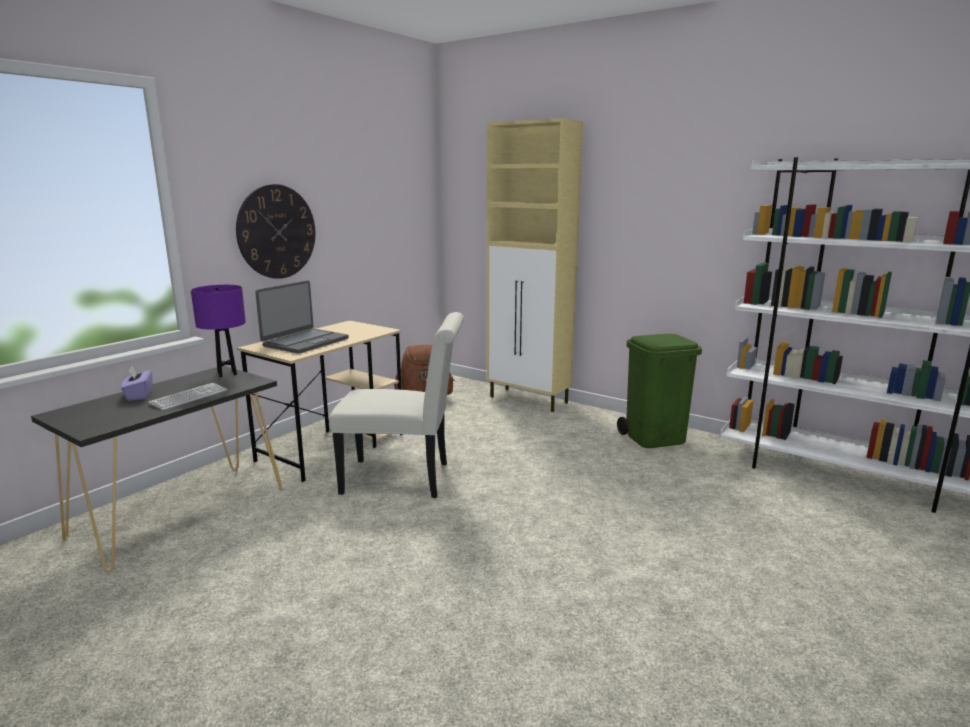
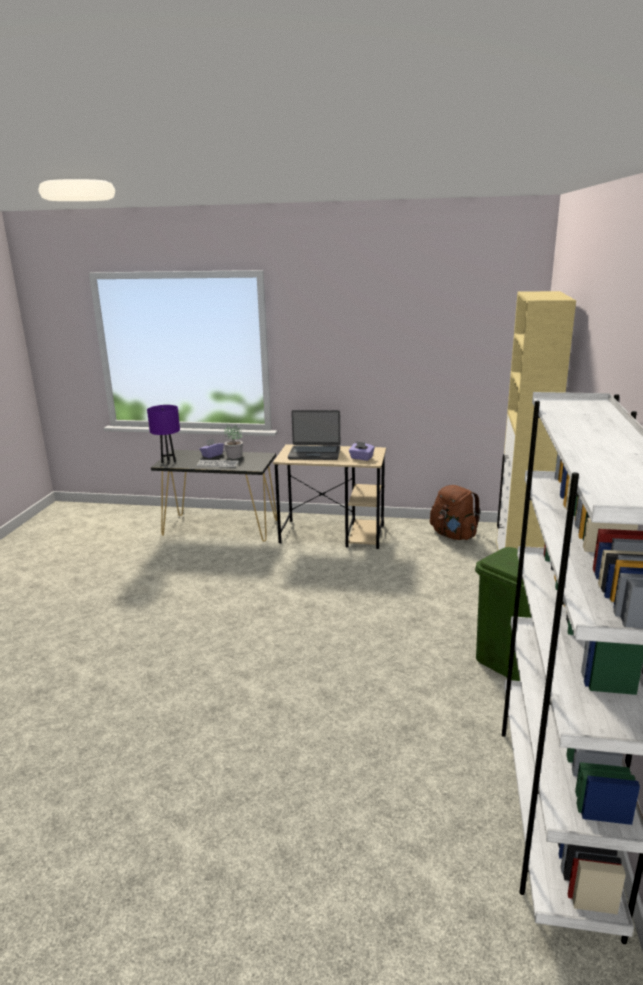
camera: 65 degrees right, 5 degrees up
(179, 385) = (234, 456): none -> potted plant
(227, 374) = (261, 458): purple table lamp -> purple table lamp (168, 462)
(277, 232) = (343, 370): wall clock -> none
(363, 331) = (361, 458): none -> purple tissue box
(404, 479) = (311, 571): white chair -> none

